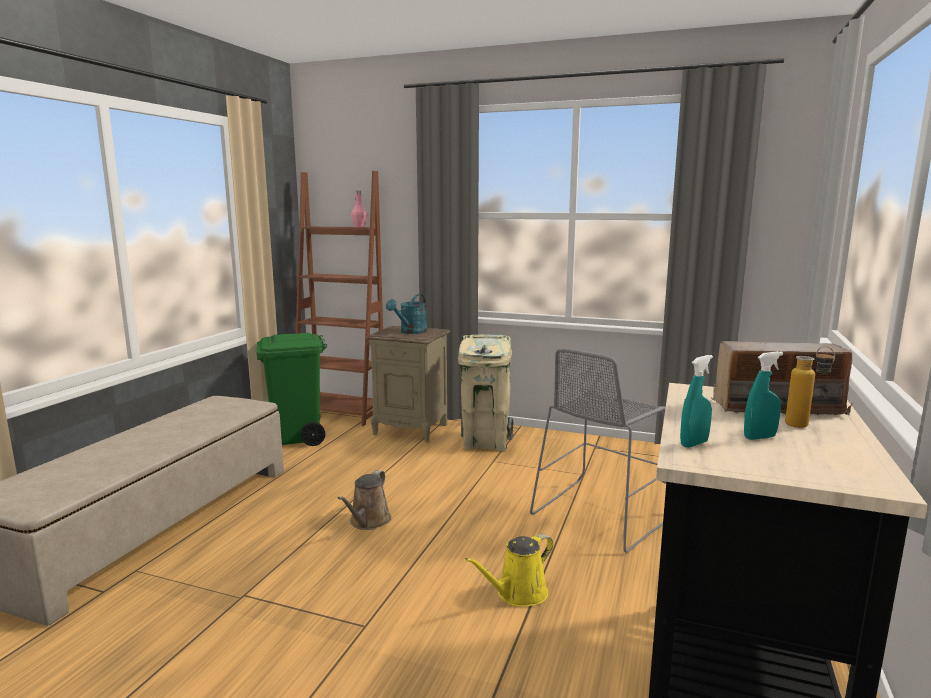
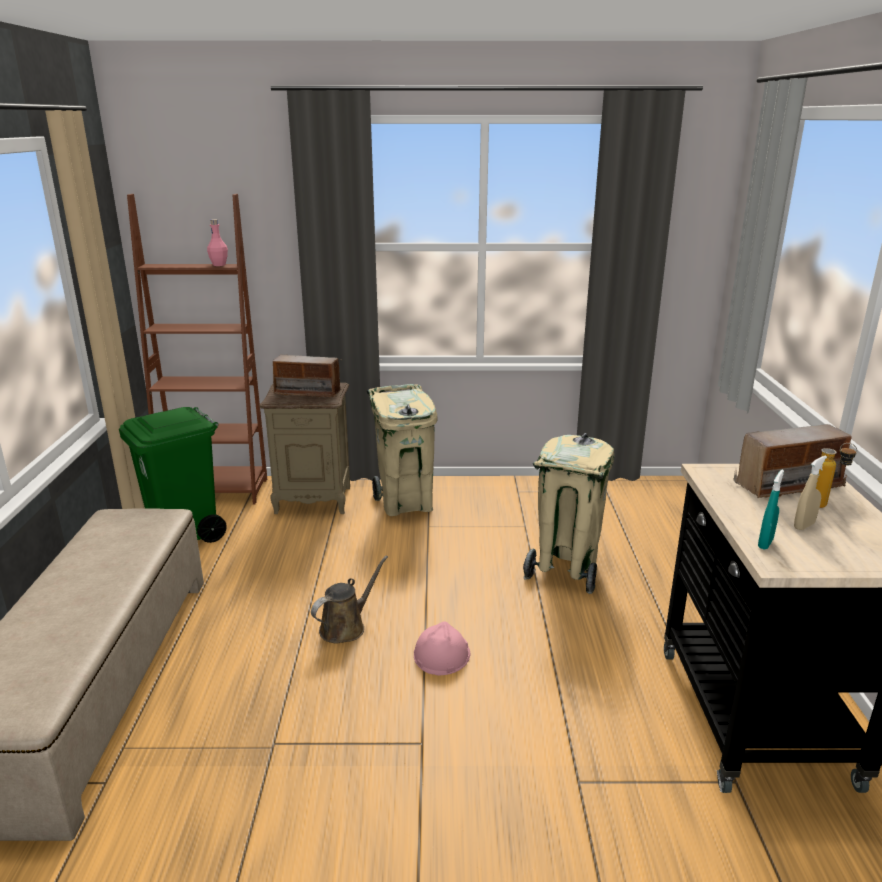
camera: 20 degrees left, 10 degrees up
(368, 522) = (346, 627): brown watering can -> brown watering can turned 135 degrees counterclockwise
(410, 332) = (308, 392): turquoise watering can -> radio
(434, 559) = (441, 654): none -> pink hard hat
(518, 594) = (540, 673): yellow watering can -> none
(601, 514) = (565, 569): grey stool -> beige trash can
(759, 437) = (804, 525): turquoise spray bottle -> beige spray bottle

